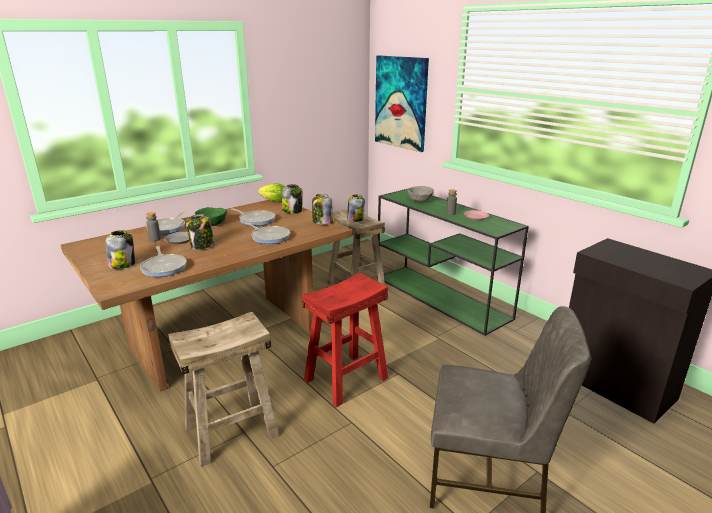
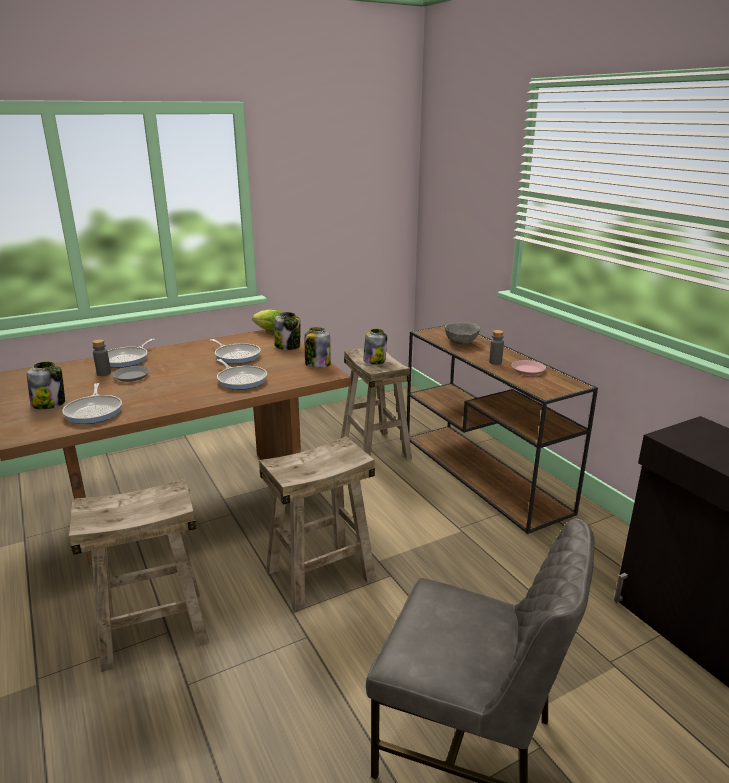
camera: 10 degrees right, 0 degrees up
(202, 246) = (154, 386): jar -> none
(212, 224) = (181, 358): green bowl -> none
(346, 379) = (320, 575): red stool -> beige stool
(401, 102) = (454, 209): picture -> none
(441, 297) = (484, 473): green console table -> brown console table

